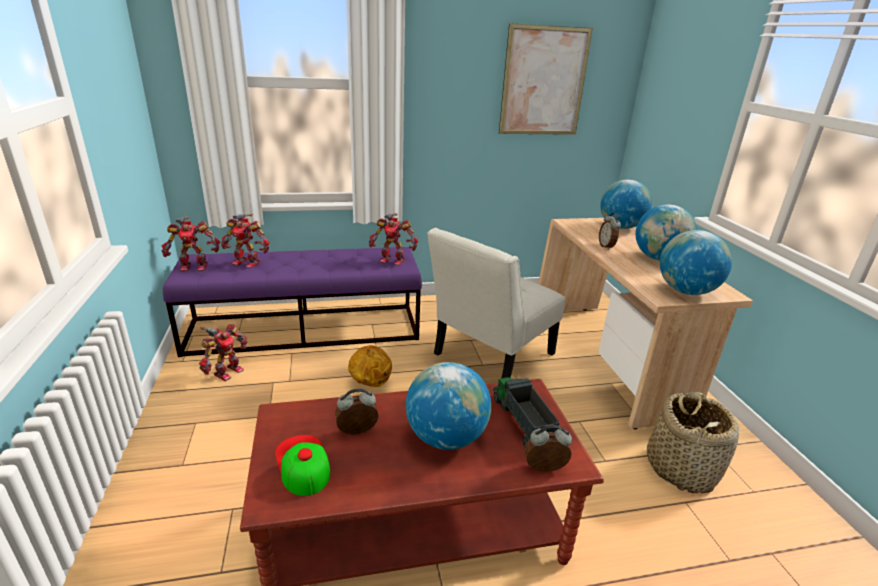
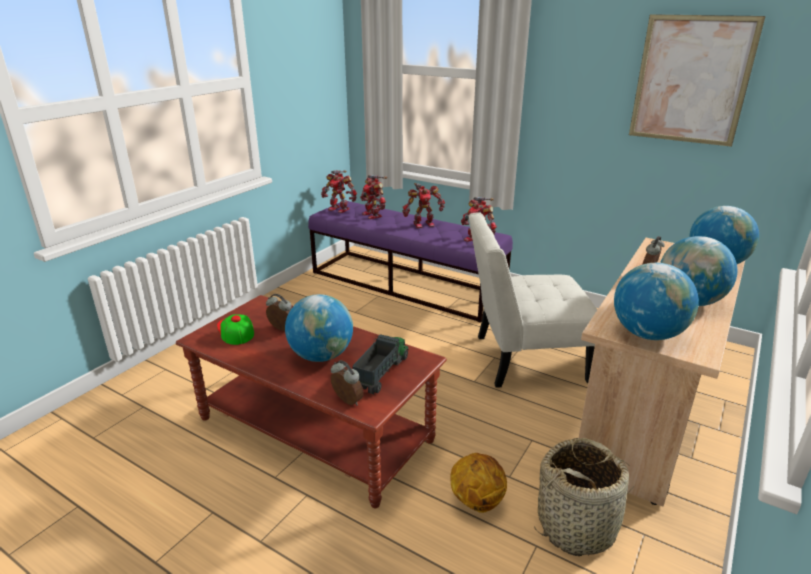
camera: 45 degrees right, 0 degrees up
(227, 372) = (327, 292): toy robot -> toy robot (423, 224)
(302, 464) = (235, 330): cap -> cap turned 45 degrees counterclockwise
(370, 383) = (403, 335): basketball -> basketball (476, 500)

